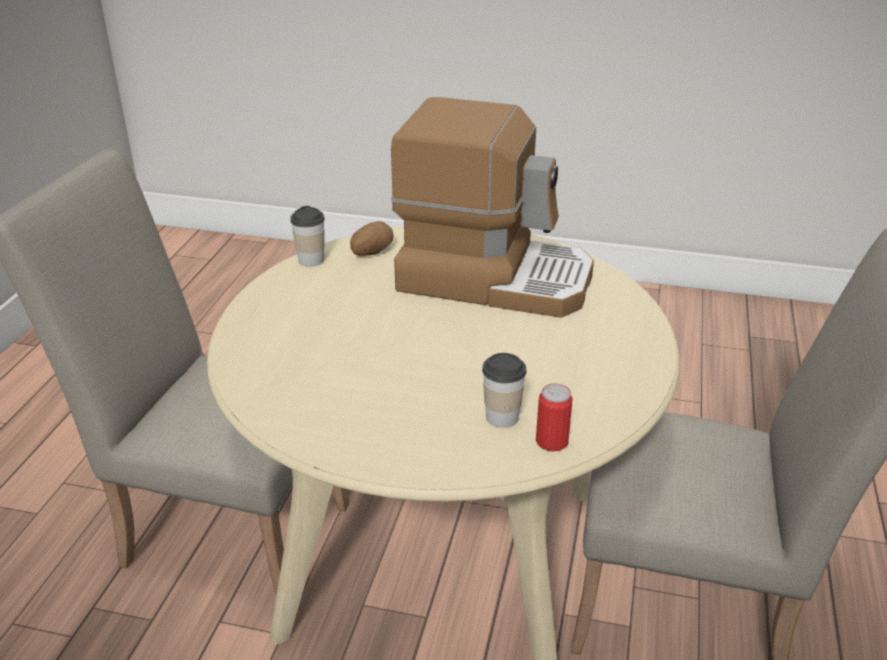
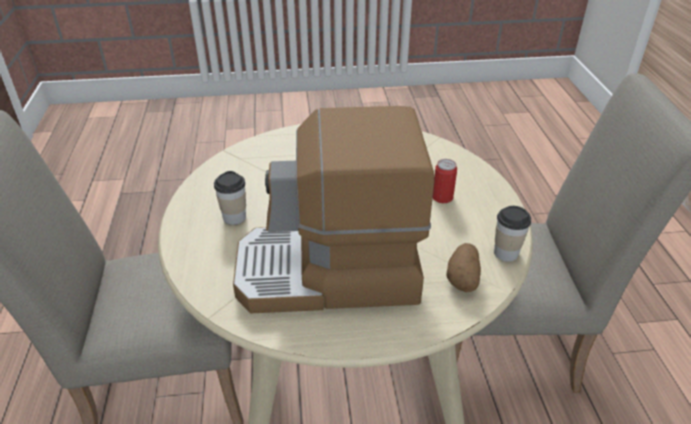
camera: 160 degrees right, 5 degrees up
(502, 417) = (277, 160): cup -> cup (234, 217)
(552, 441) = (244, 154): can -> can (442, 197)

